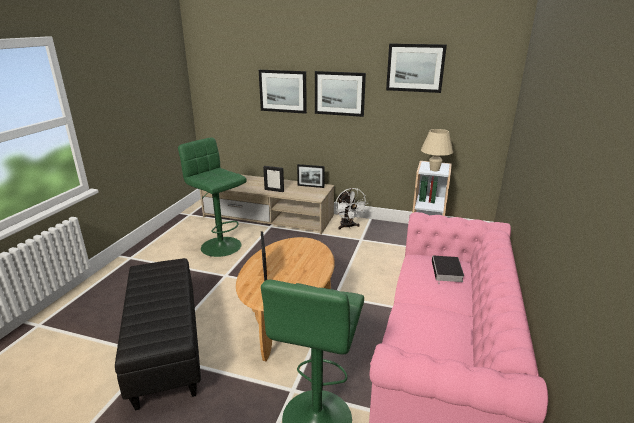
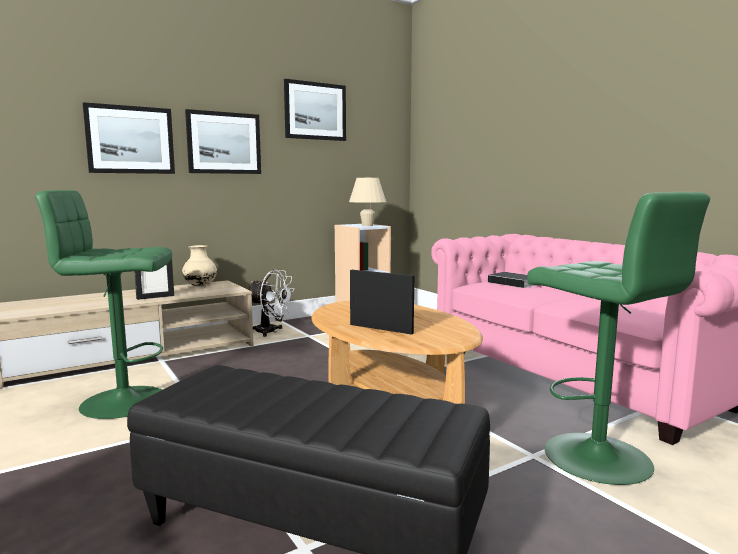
camera: 50 degrees left, 15 degrees down
(310, 186) = (200, 286): picture frame -> beige vase

